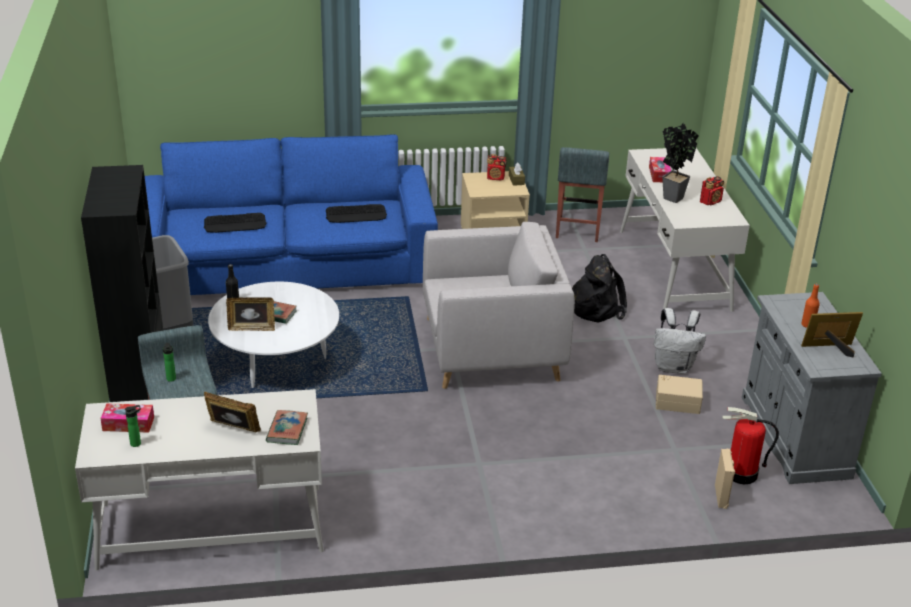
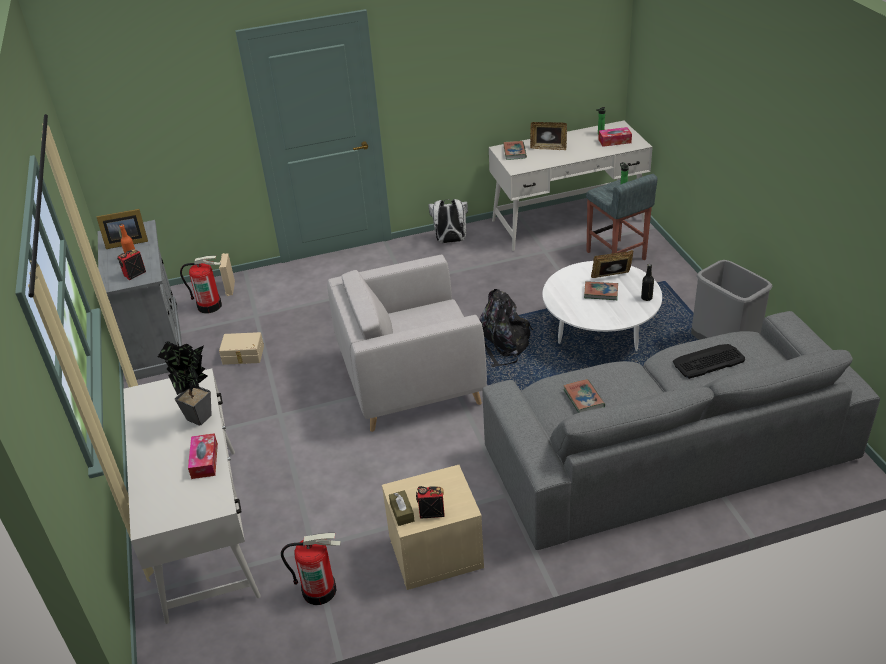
camera: 175 degrees right, 5 degrees up
(139, 390) = (692, 292): black bookcase -> none
(287, 263) = (667, 452): blue sofa -> grey sofa
(356, 214) = (583, 398): keyboard -> book
(577, 229) = (319, 590): grey stool -> fire extinguisher
(595, 307) = (306, 450): black backpack -> black backpack (503, 344)
(674, 367) = (237, 389): white backpack -> white backpack (450, 241)
(710, 201) = (153, 419): radio -> radio (134, 274)

